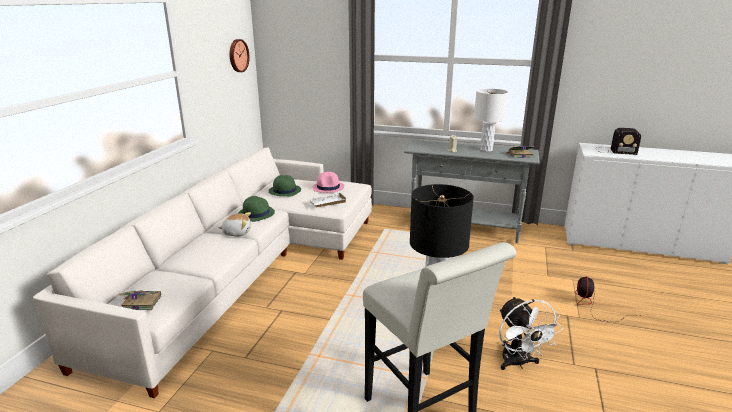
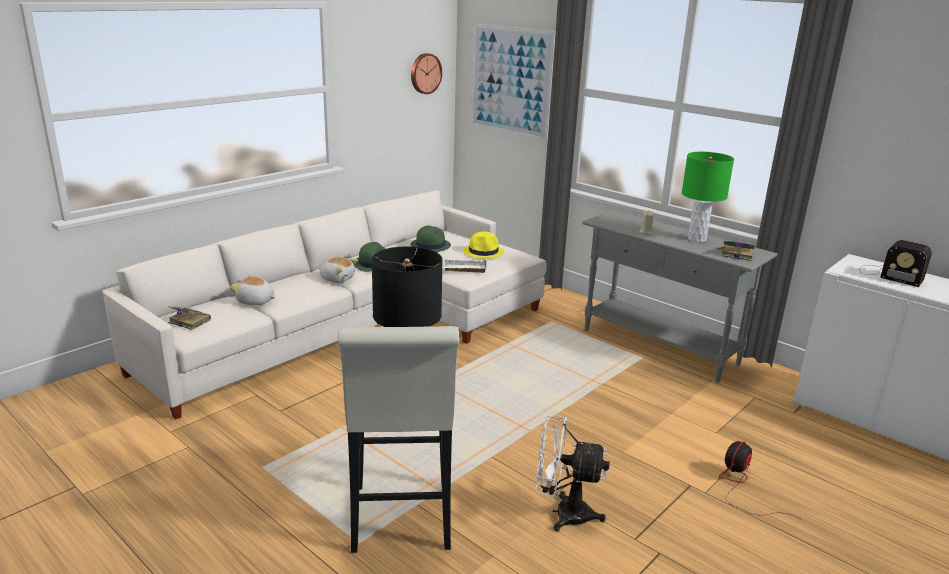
camera: 25 degrees right, 0 degrees up
(185, 268) = (255, 301): none -> plush toy
(308, 56) = (510, 81): none -> picture
(328, 187) = (484, 252): pink hat -> yellow hat
(486, 149) = (697, 239): white table lamp -> green table lamp
(518, 363) = (563, 513): white fan -> white fan turned 90 degrees clockwise

